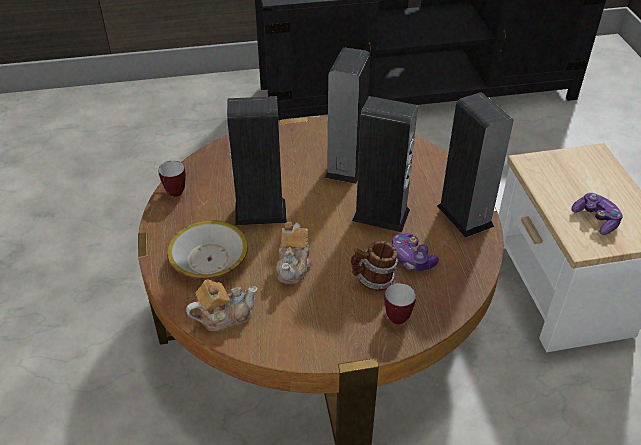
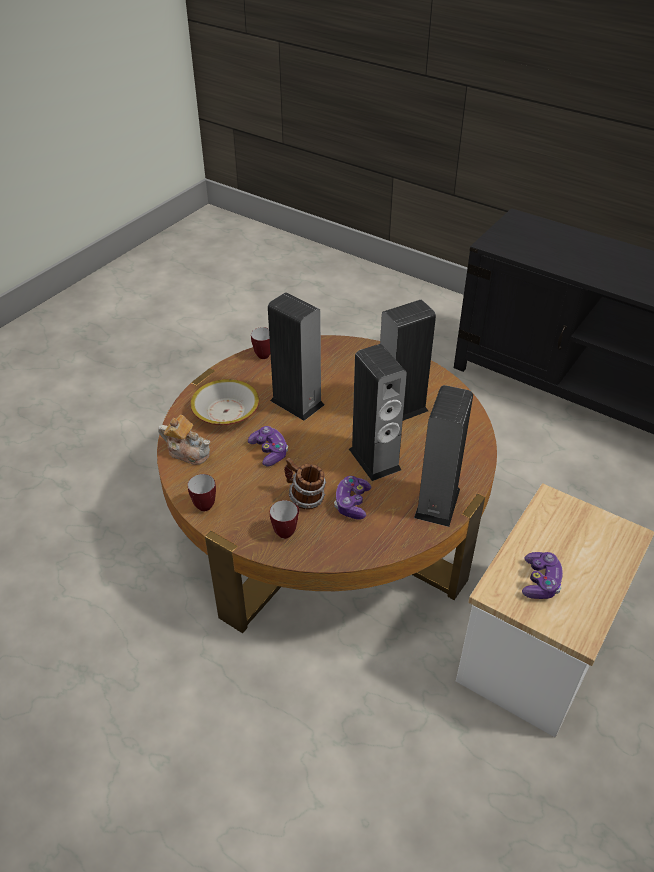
camera: 45 degrees right, 0 degrees up
(294, 265) = (269, 451): teapot -> game controller
(301, 346) = (205, 503): none -> mug

